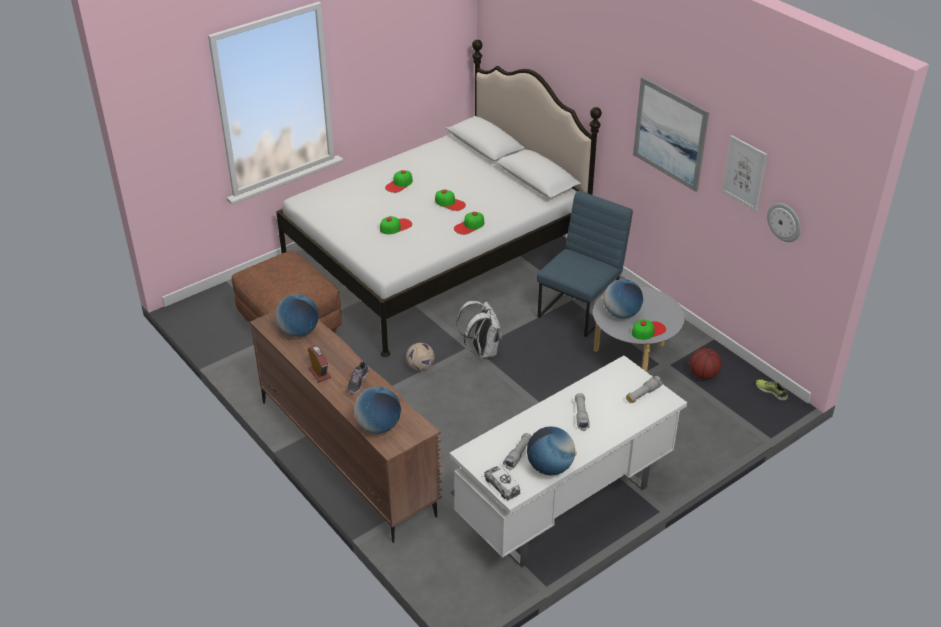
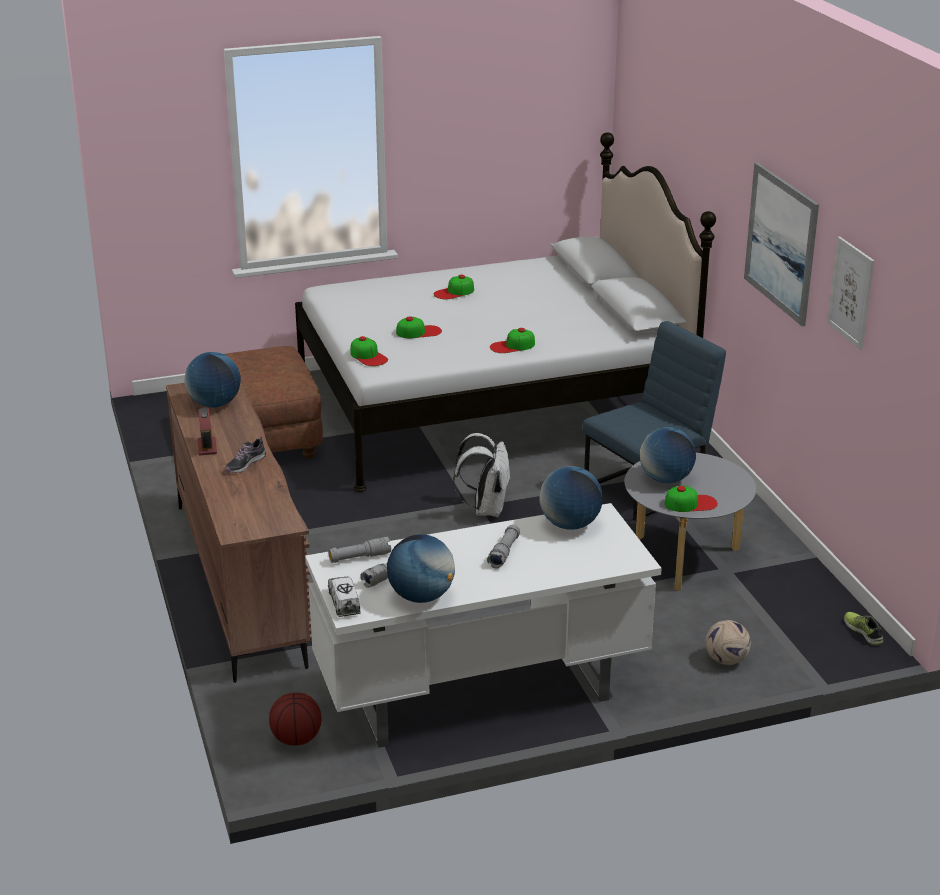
camera: 20 degrees right, 10 degrees down
(378, 426) = (235, 511): globe -> globe (570, 524)
(420, 367) = (395, 511): football -> football (726, 660)
(450, 203) = (504, 319): cap -> cap (368, 356)
(643, 394) = (606, 547): grey flashlight -> grey flashlight (359, 557)
(703, 375) = (774, 593): basketball -> basketball (296, 739)
(784, 222) = (890, 363): wall clock -> none

